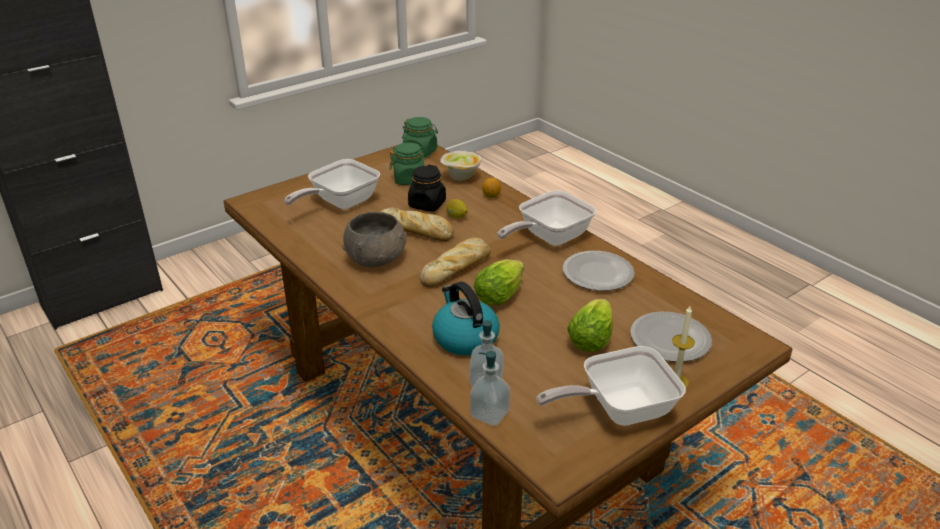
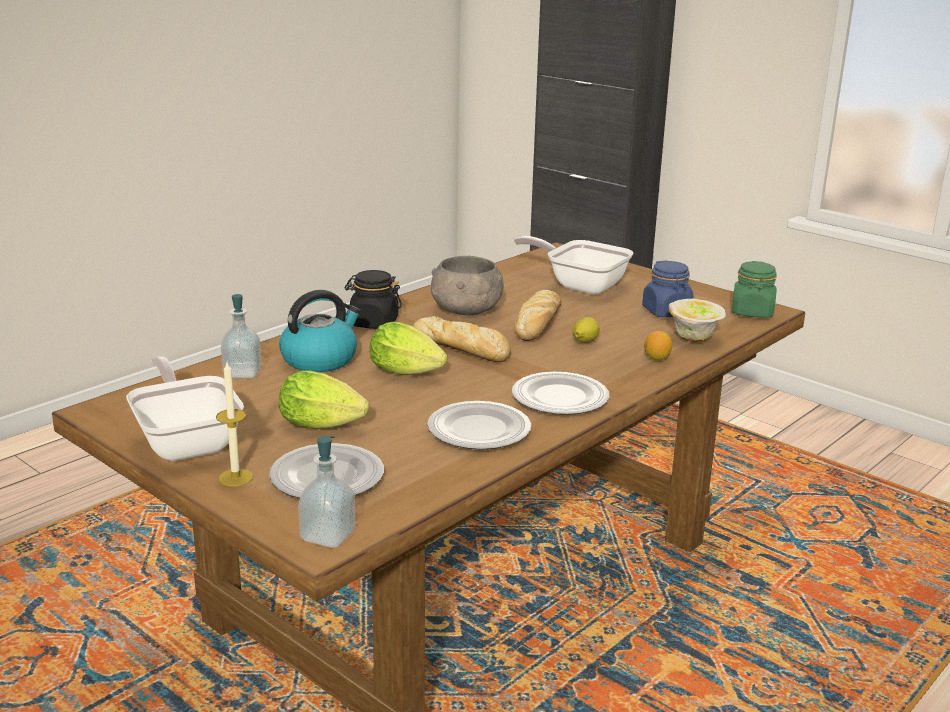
camera: 80 degrees right, 10 degrees down
(409, 179) = (667, 312): green jar -> blue jar
(427, 204) = (606, 325): black jar -> black jar (373, 323)
(489, 414) = (190, 376): soap dispenser -> soap dispenser (328, 536)
(549, 238) = (560, 397): frying pan -> plate

